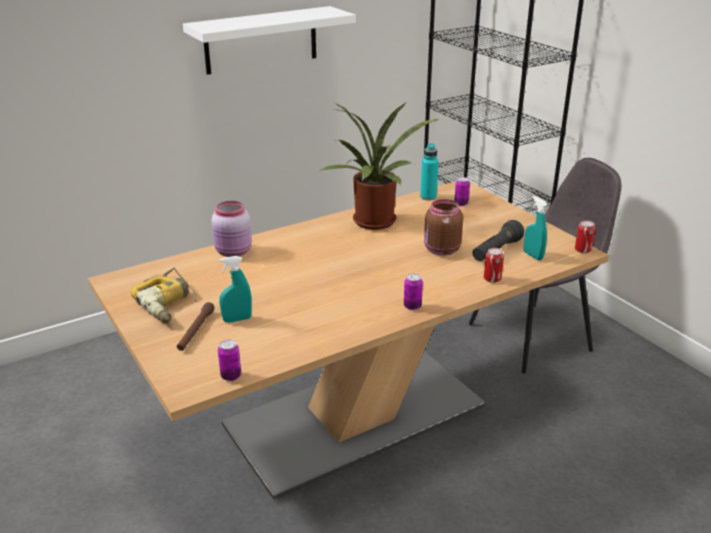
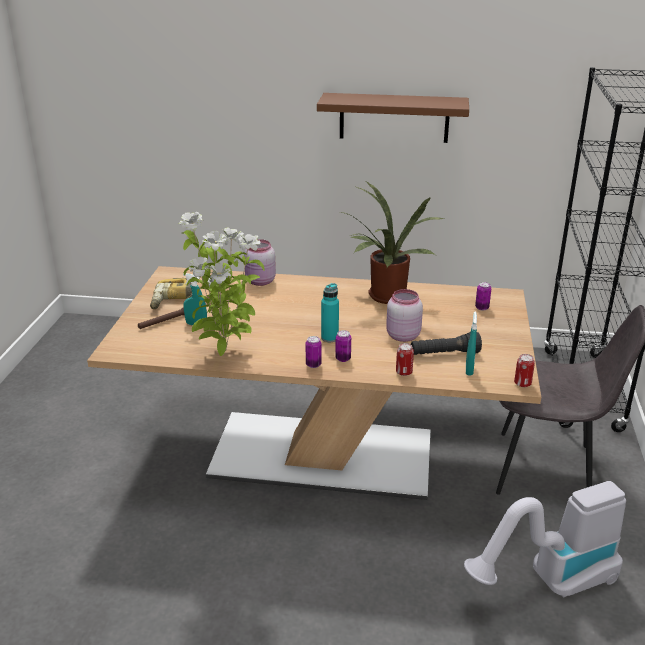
camera: 40 degrees right, 0 degrees up
(231, 376) = (143, 355): can -> can (343, 358)
(261, 40) = (394, 117): white shelf -> brown shelf
(313, 332) = (225, 352): none -> potted plant
(428, 197) = (463, 293): turquoise bottle -> turquoise bottle (329, 338)
(441, 250) = (402, 336): brown jar -> pink jar
(635, 420) = (549, 582): none -> vacuum cleaner

